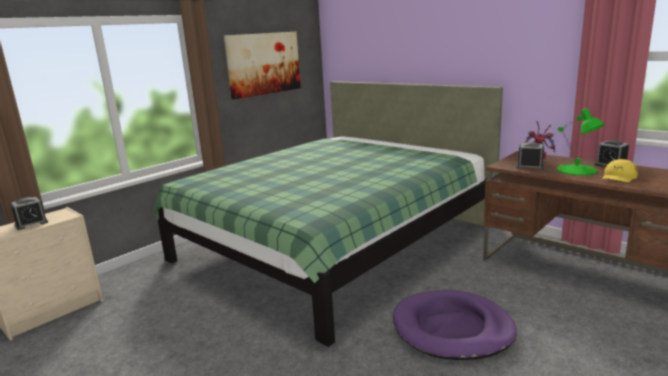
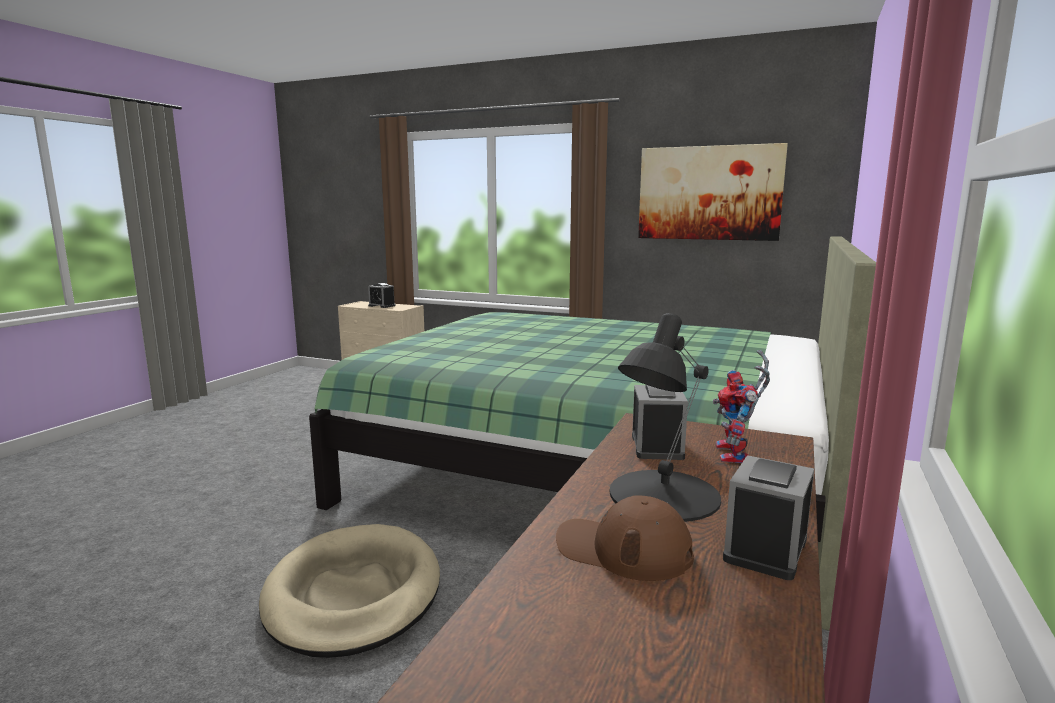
camera: 70 degrees right, 5 degrees down
(452, 329) = (353, 594): purple dog bed -> beige dog bed
(577, 170) = (662, 495): green table lamp -> black table lamp
(619, 177) = (623, 549): yellow cap -> brown cap

